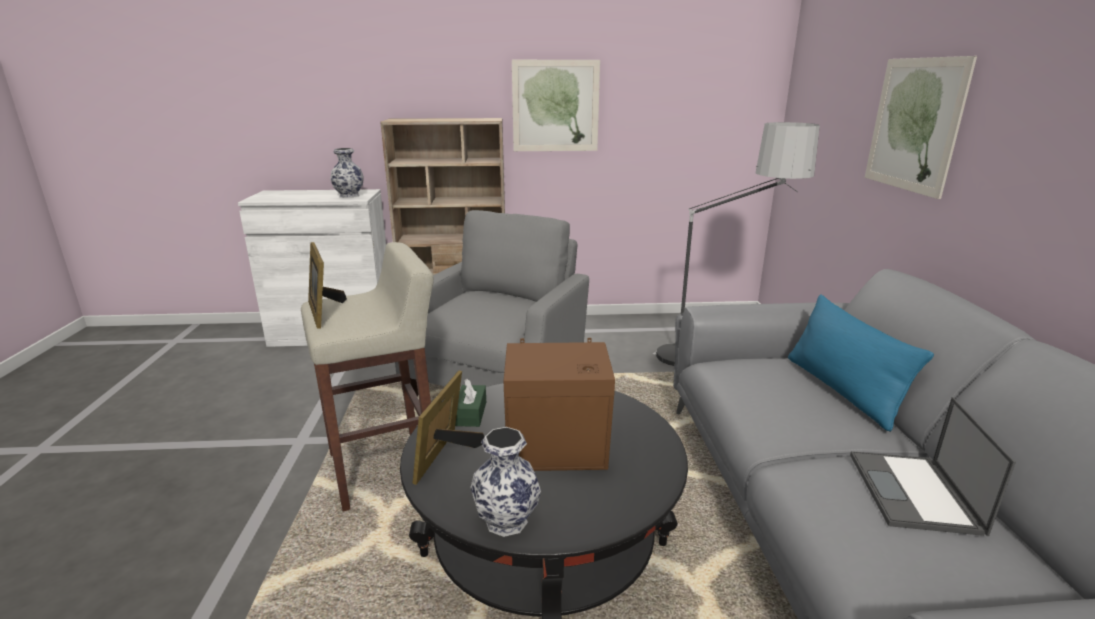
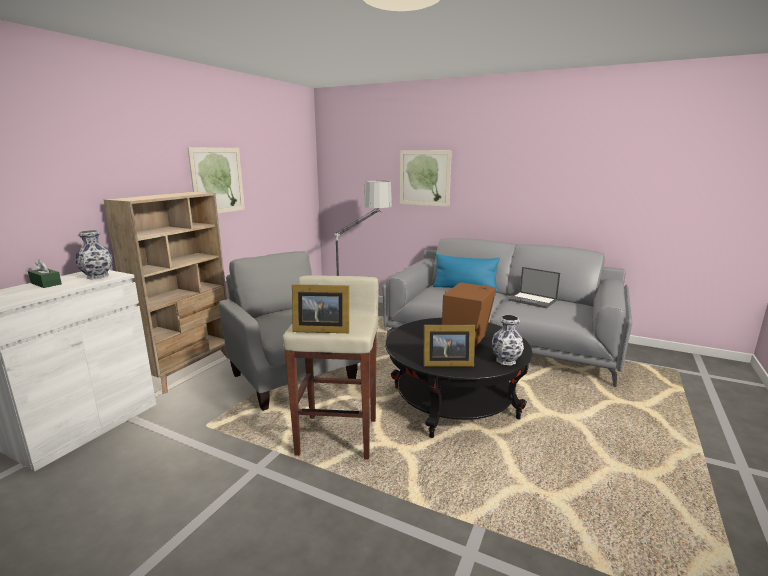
camera: 60 degrees left, 5 degrees down
(447, 456) = (446, 363): picture frame -> picture frame turned 45 degrees counterclockwise
(471, 413) = (410, 351): green tissue box -> green tissue box (46, 283)

